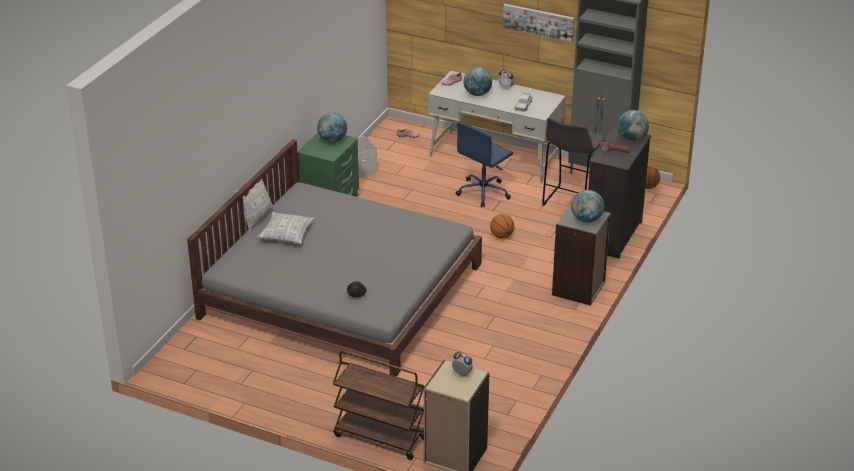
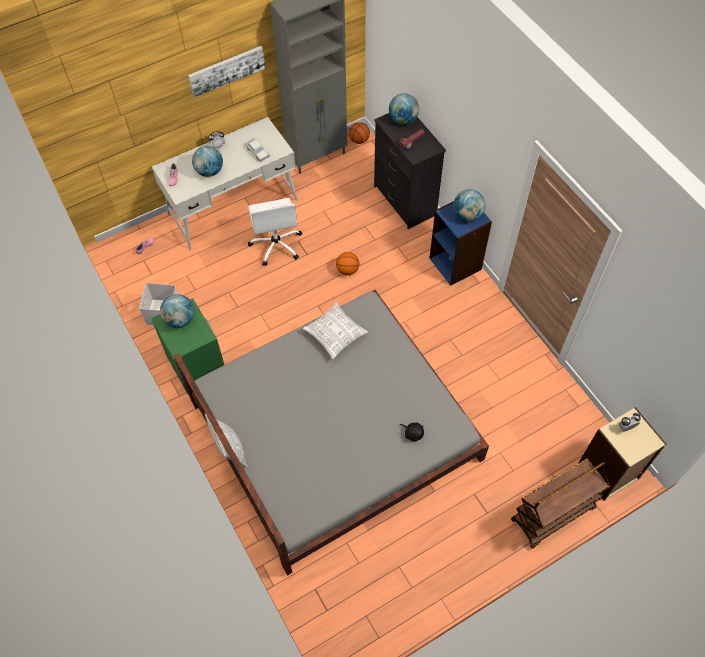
camera: 55 degrees left, 25 degrees up
(286, 234) = (277, 438): pillow -> pillow (335, 334)
(484, 192) = (276, 244): blue office chair -> white office chair
(570, 202) = (338, 198): grey stool -> none
(579, 289) = (456, 263): grey bookcase -> blue bookcase

